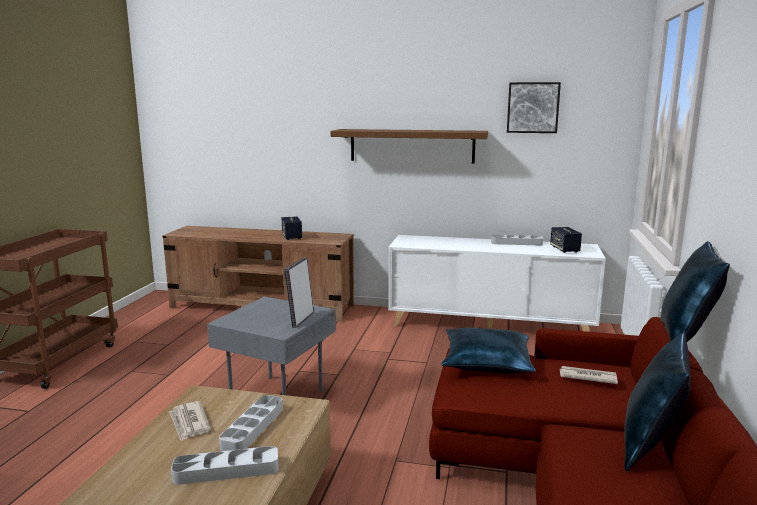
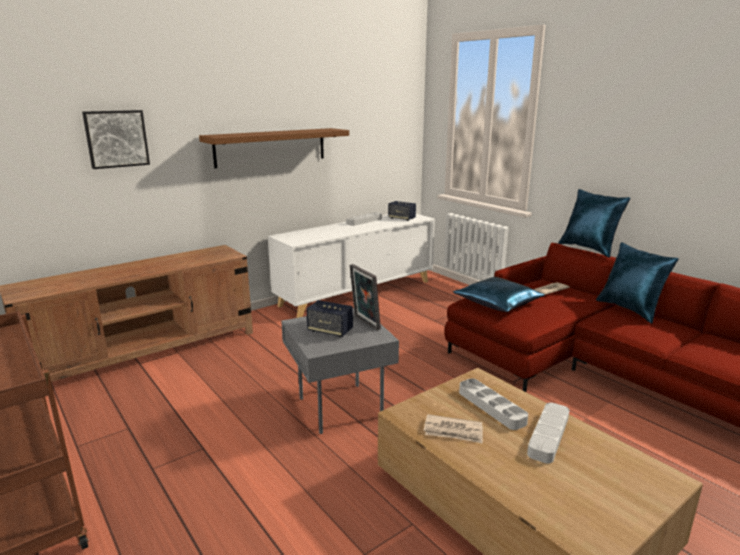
camera: 50 degrees left, 5 degrees up
(292, 237) = (179, 262): speaker -> speaker (330, 331)
(533, 107) = (360, 106): picture -> picture (116, 139)

